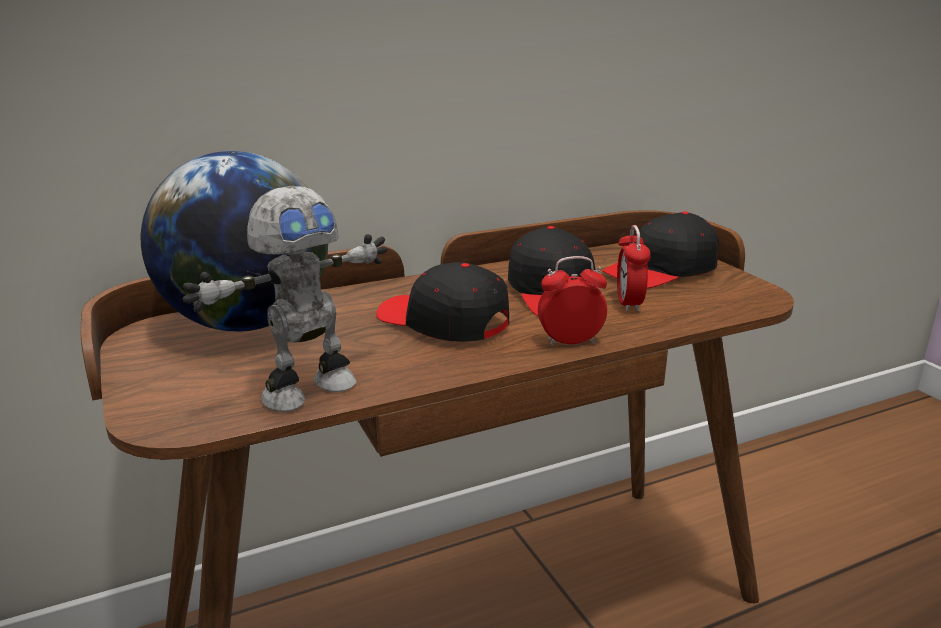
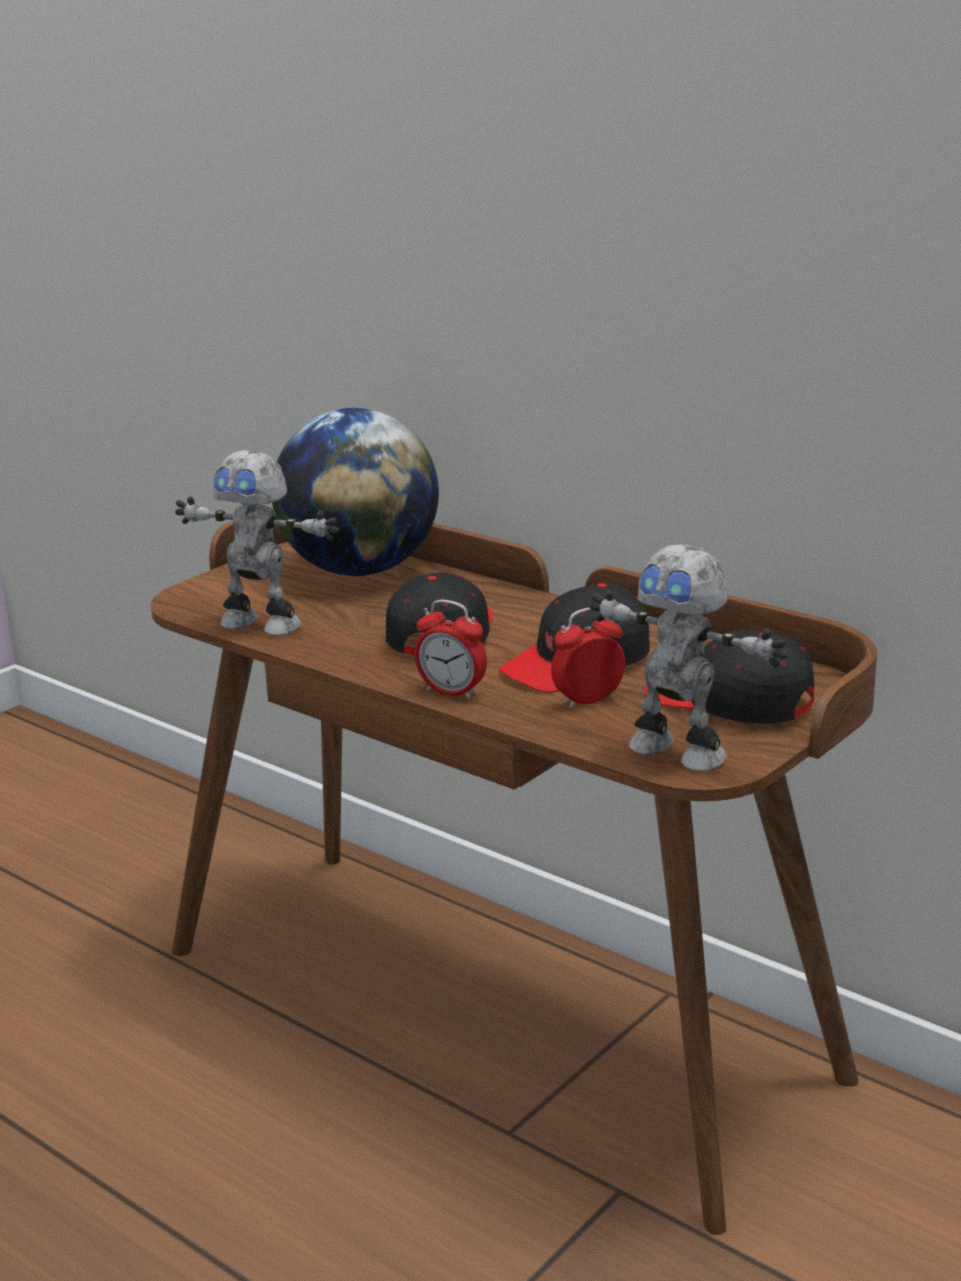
camera: 65 degrees right, 0 degrees up
(570, 342) = (452, 692): alarm clock -> alarm clock turned 150 degrees clockwise
(732, 298) = (679, 751): none -> toy robot

